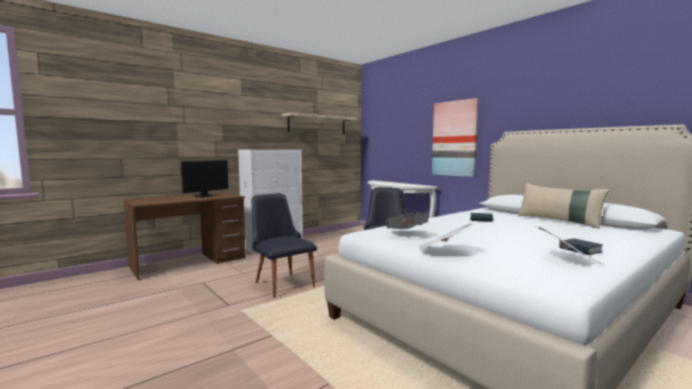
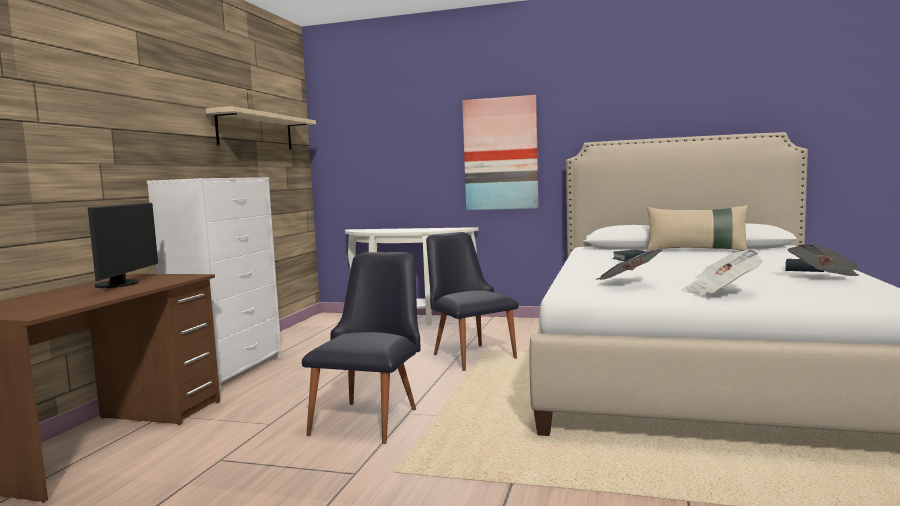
camera: 35 degrees left, 0 degrees up
(282, 283) = (372, 417): black chair -> black chair turned 90 degrees clockwise

